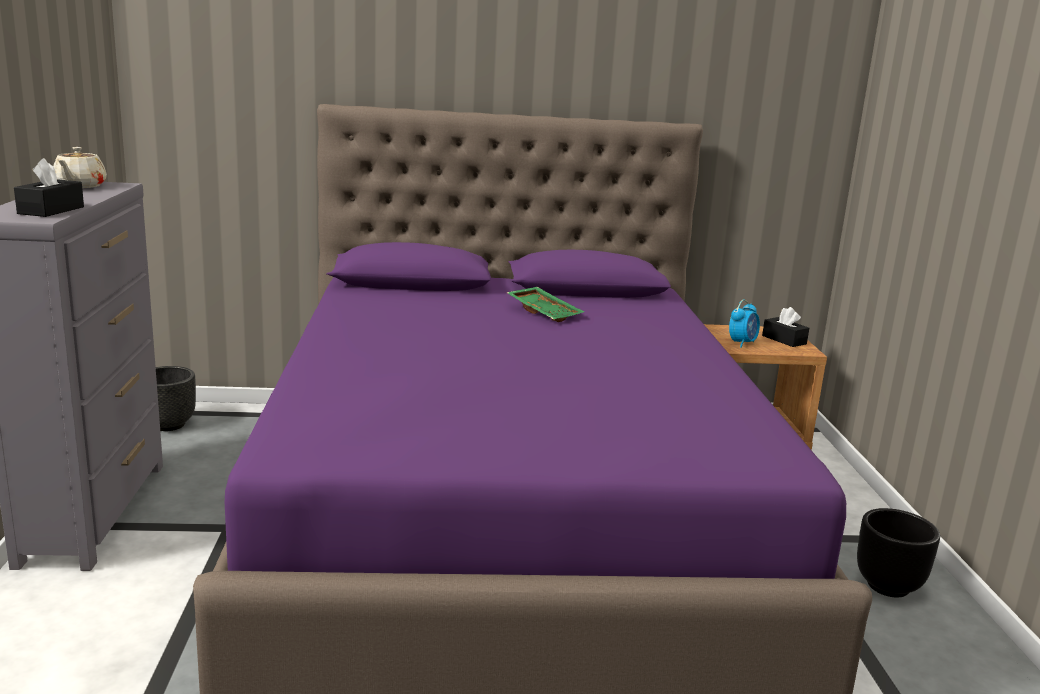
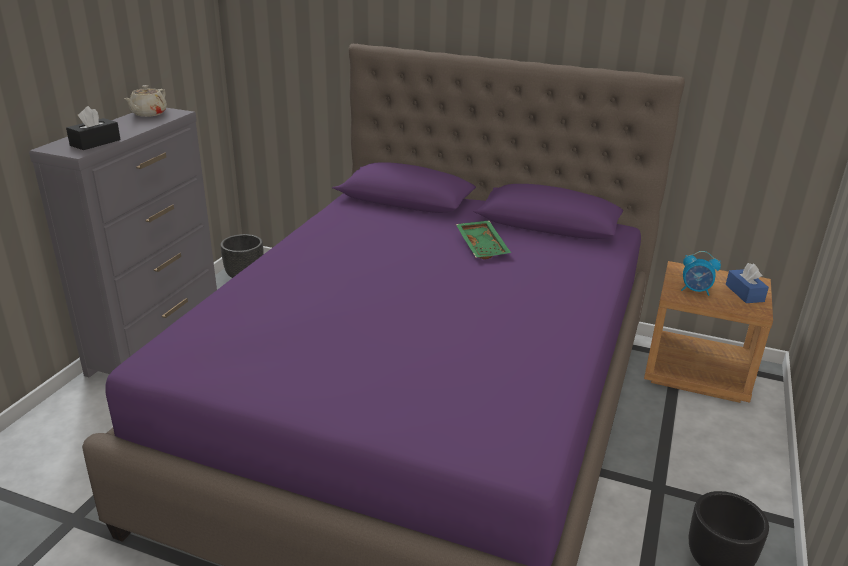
camera: 25 degrees right, 10 degrees up
(742, 343) = (695, 291): alarm clock -> alarm clock turned 45 degrees clockwise
(784, 340) = (744, 293): black tissue box -> blue tissue box

